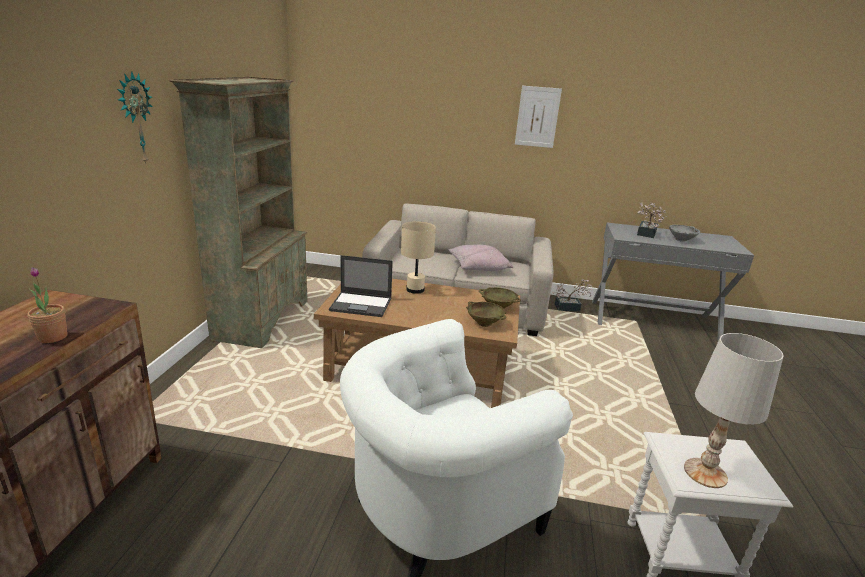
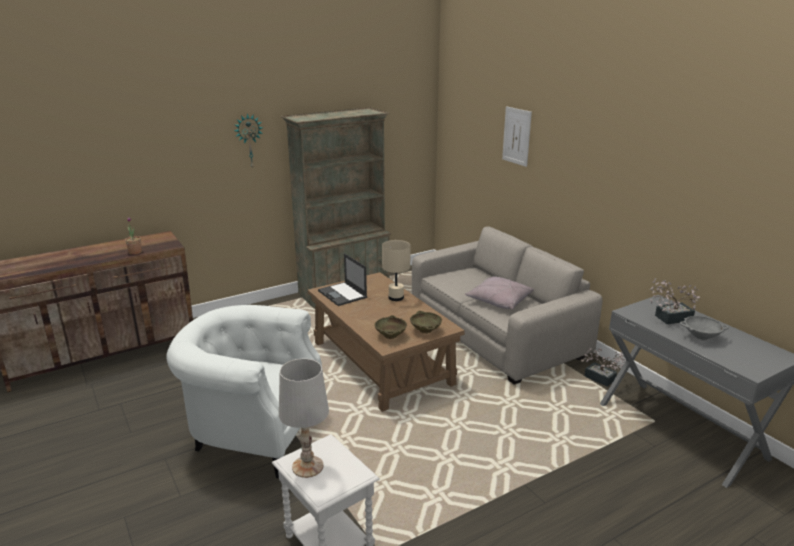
camera: 50 degrees right, 0 degrees up
(537, 117) = (600, 161): picture -> picture (516, 136)

